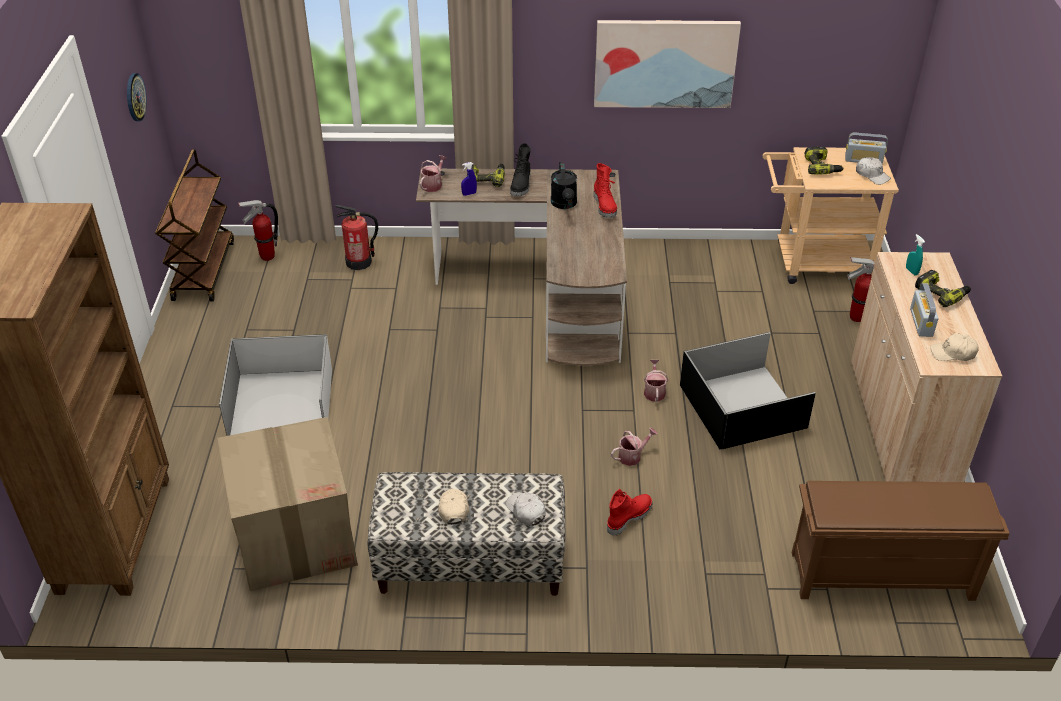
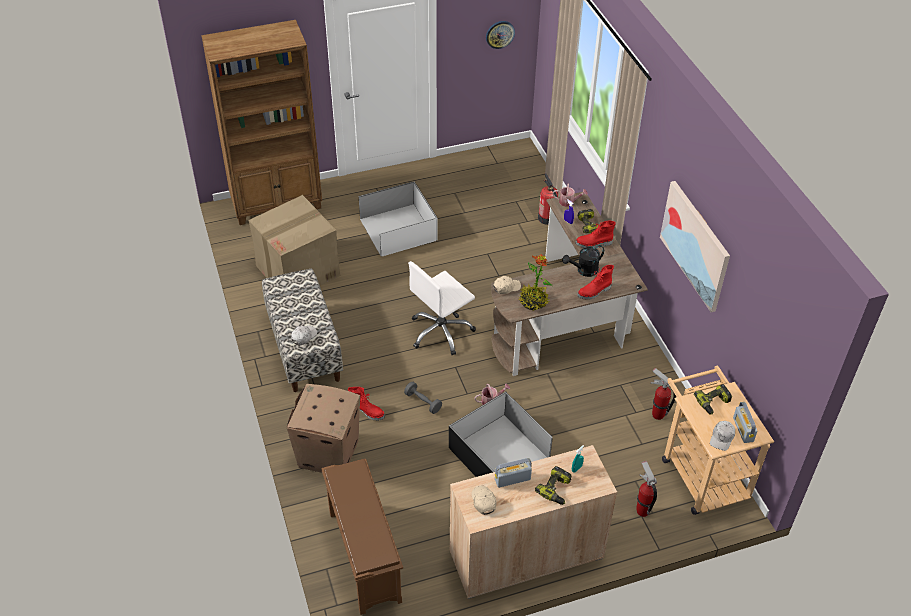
camera: 70 degrees right, 5 degrees up
(203, 270) = (499, 155): brown cart -> none
(266, 257) = (528, 176): fire extinguisher -> fire extinguisher (657, 415)
(453, 509) = (294, 306): beige cap -> beige cap (506, 287)
(512, 408) = (441, 332): none -> white office chair
(521, 186) = (594, 244): black boot -> red boot
(600, 255) = (533, 302): none -> potted plant
(632, 456) = (423, 402): watering can -> grey dumbbell
(694, 578) = (328, 454): none -> cardboard box

